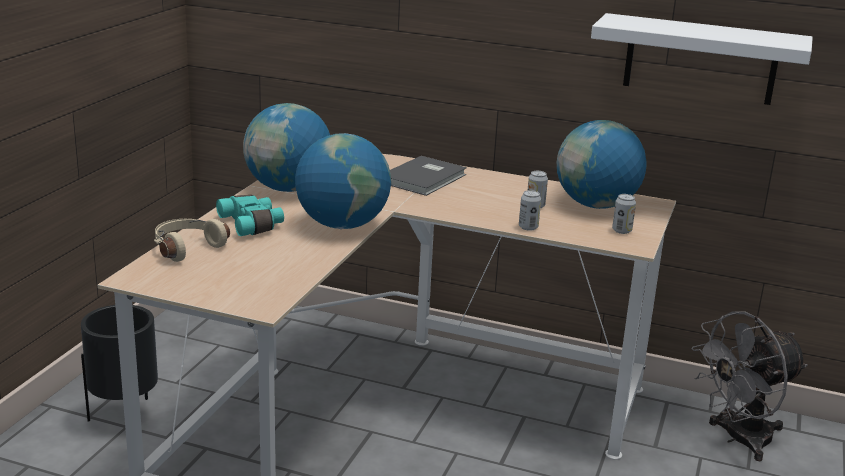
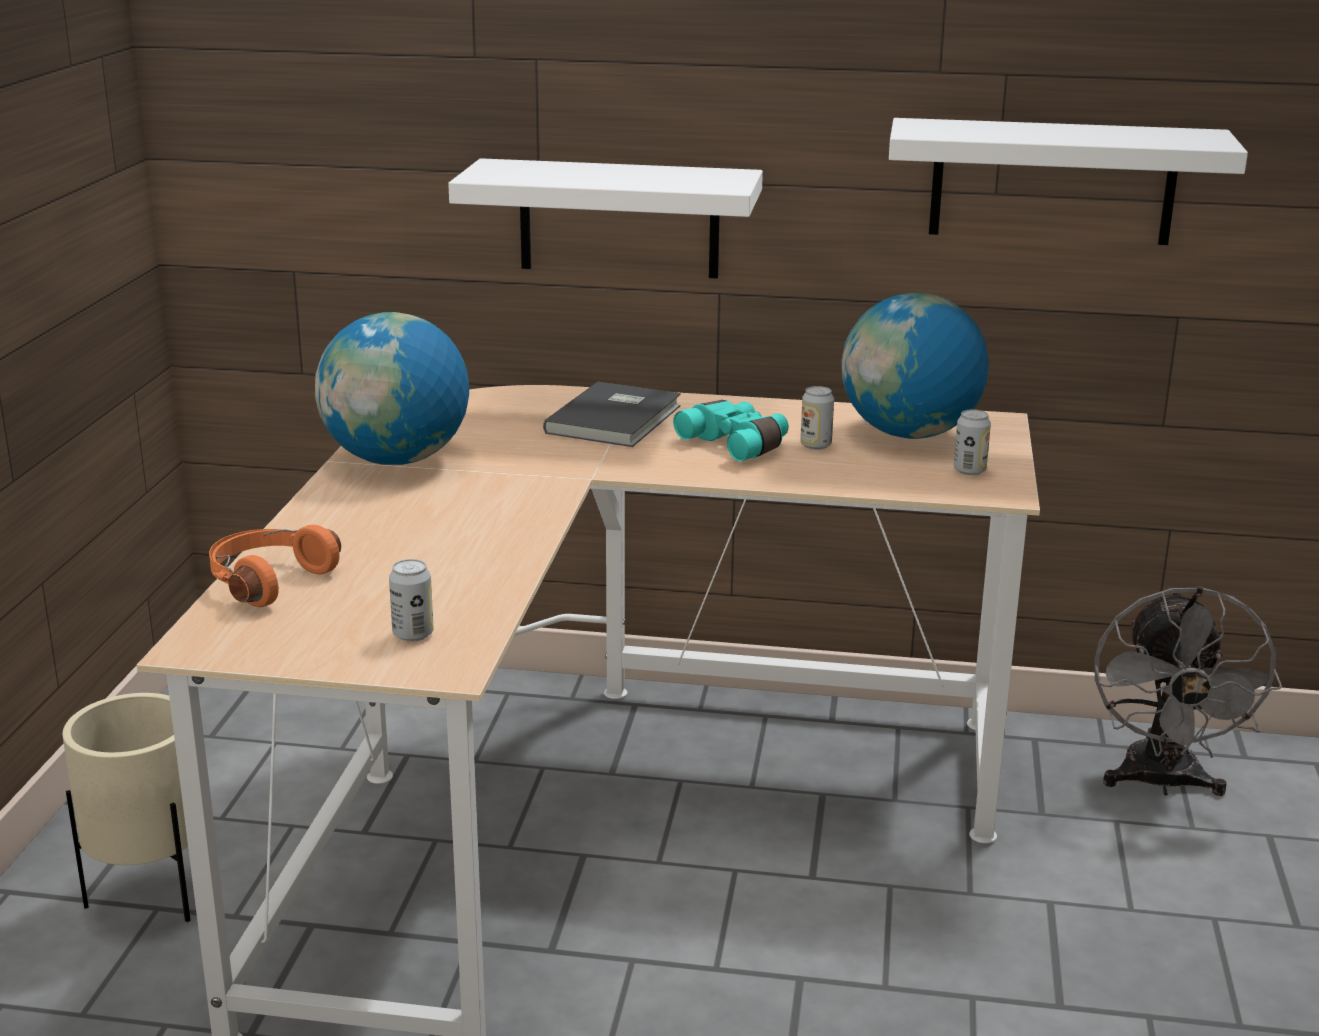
camera: 10 degrees left, 0 degrees up
(124, 419) = (150, 895): black planter -> beige planter
(186, 248) = (267, 581): beige headphones -> orange headphones
(253, 224) = (365, 527): turquoise binoculars -> turquoise binoculars (737, 444)
(342, 225) = (517, 511): globe -> none
(442, 60) = (619, 218): none -> white shelf
(528, 227) = (821, 481): can -> can (413, 634)
(738, 439) = (1162, 783): grey fan -> grey fan turned 45 degrees counterclockwise

